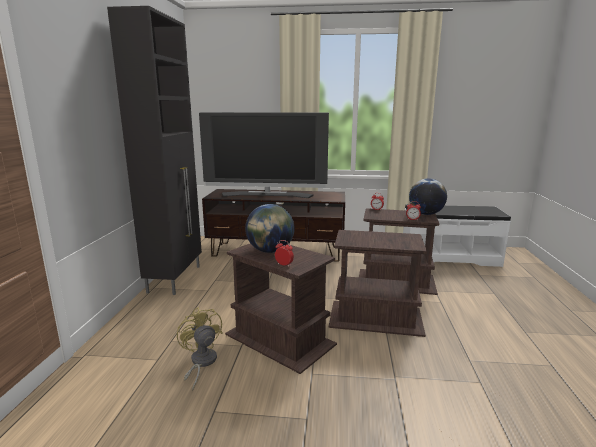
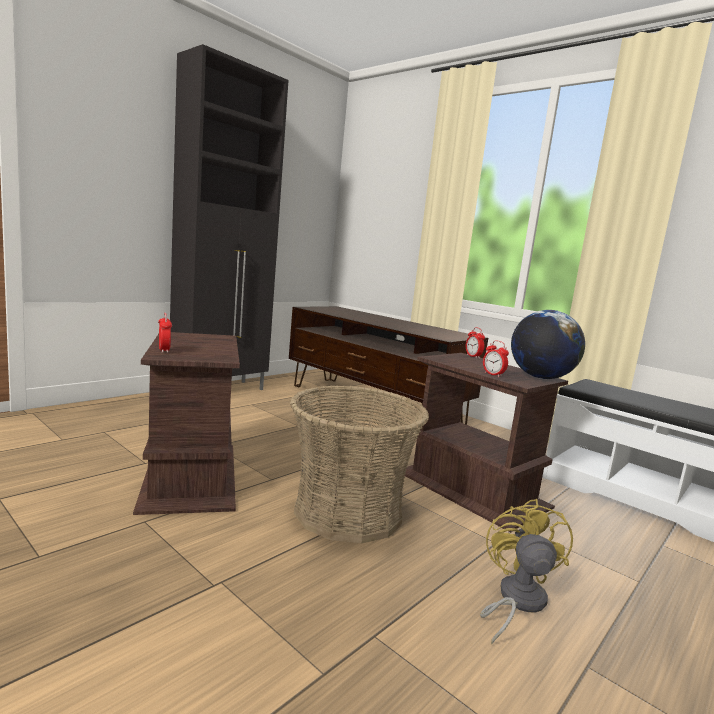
camera: 35 degrees right, 5 degrees down
(201, 363) = (82, 458): yellow fan -> yellow fan (515, 601)
(267, 195) = (370, 318): television -> none
(270, 251) = (196, 341): globe -> none
(376, 318) = (348, 512): brown side table -> basket

